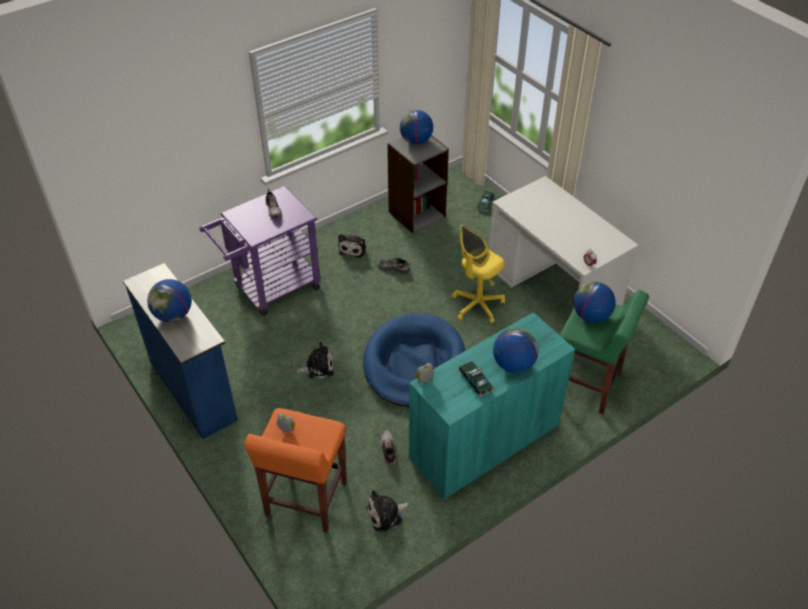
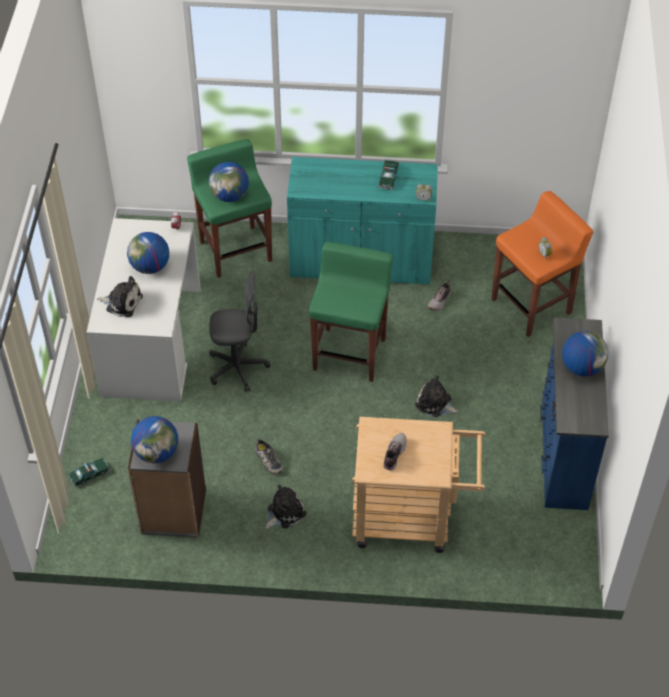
camera: 140 degrees left, 5 degrees up
(270, 289) = (412, 519): purple cart -> beige cart
(386, 514) = (481, 262): plush toy -> plush toy (122, 302)
(414, 363) = (350, 353): blue dog bed -> green stool
(477, 305) = (237, 368): yellow office chair -> grey office chair
(513, 364) = (348, 172): globe -> globe (150, 267)

